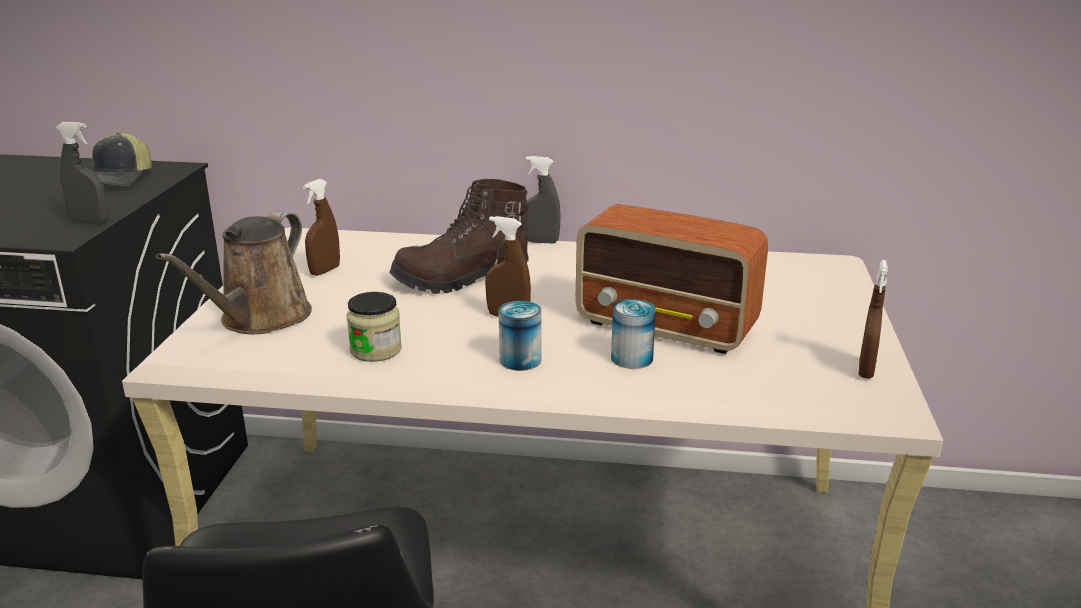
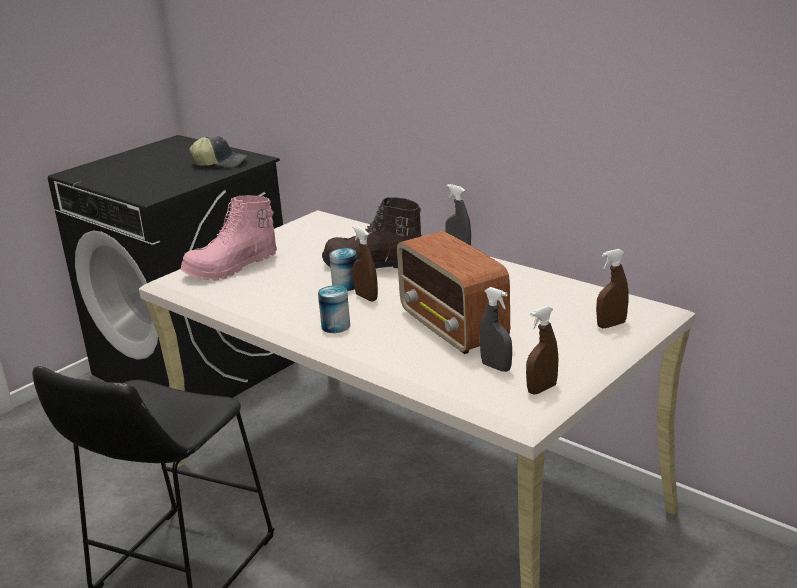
camera: 35 degrees right, 0 degrees up
(90, 222) = (173, 190): grey spray bottle -> grey spray bottle (496, 367)
(121, 179) = (220, 163): cap -> cap turned 120 degrees counterclockwise
(260, 319) = (232, 268): brown watering can -> pink boot
(325, 271) = (301, 244): brown spray bottle -> brown spray bottle (611, 325)
(376, 350) = (267, 300): jar -> none
(632, 358) = (401, 341): can -> can (345, 285)

